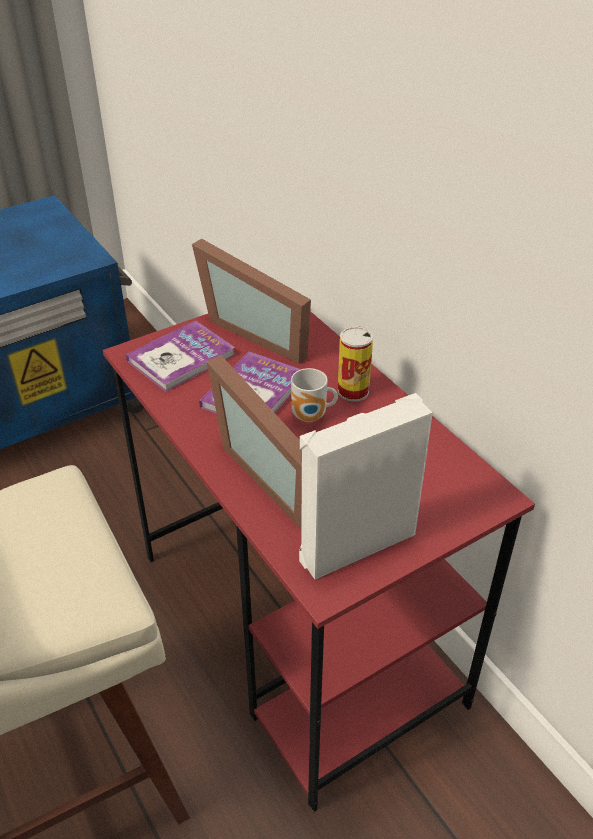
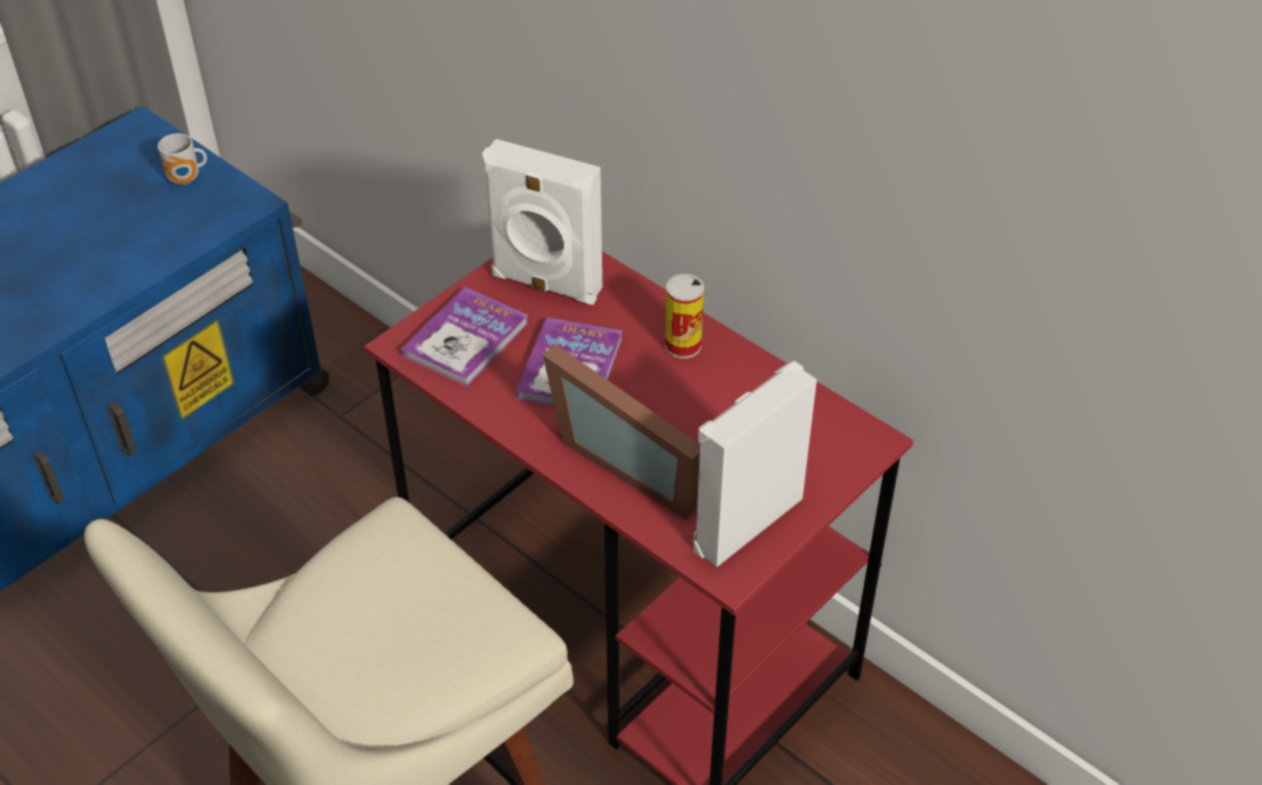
camera: 15 degrees left, 5 degrees up
(260, 330) = (545, 284): picture frame -> white speaker
(311, 417) = (647, 386): mug -> mug (187, 180)

